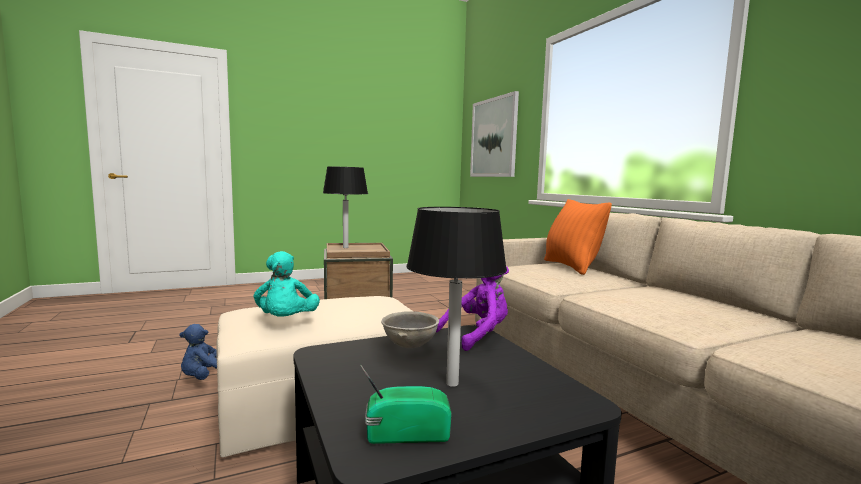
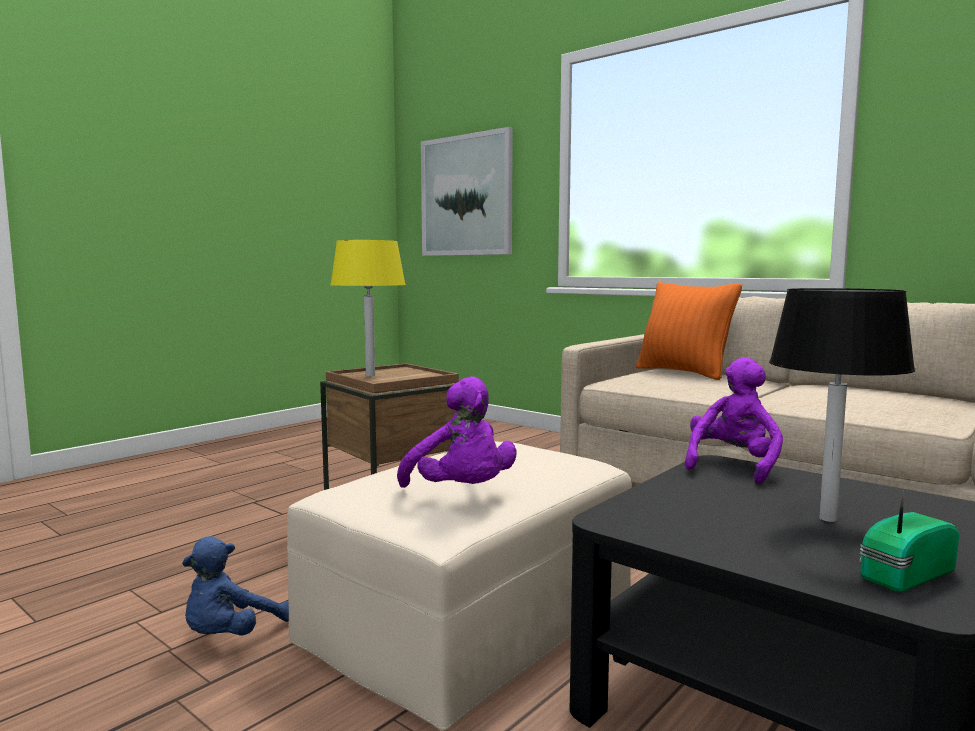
camera: 25 degrees left, 0 degrees up
(286, 321) = (461, 493): turquoise plush toy -> purple plush toy
(345, 247) = (370, 375): black table lamp -> yellow table lamp
(409, 346) = (692, 491): grey bowl -> none

